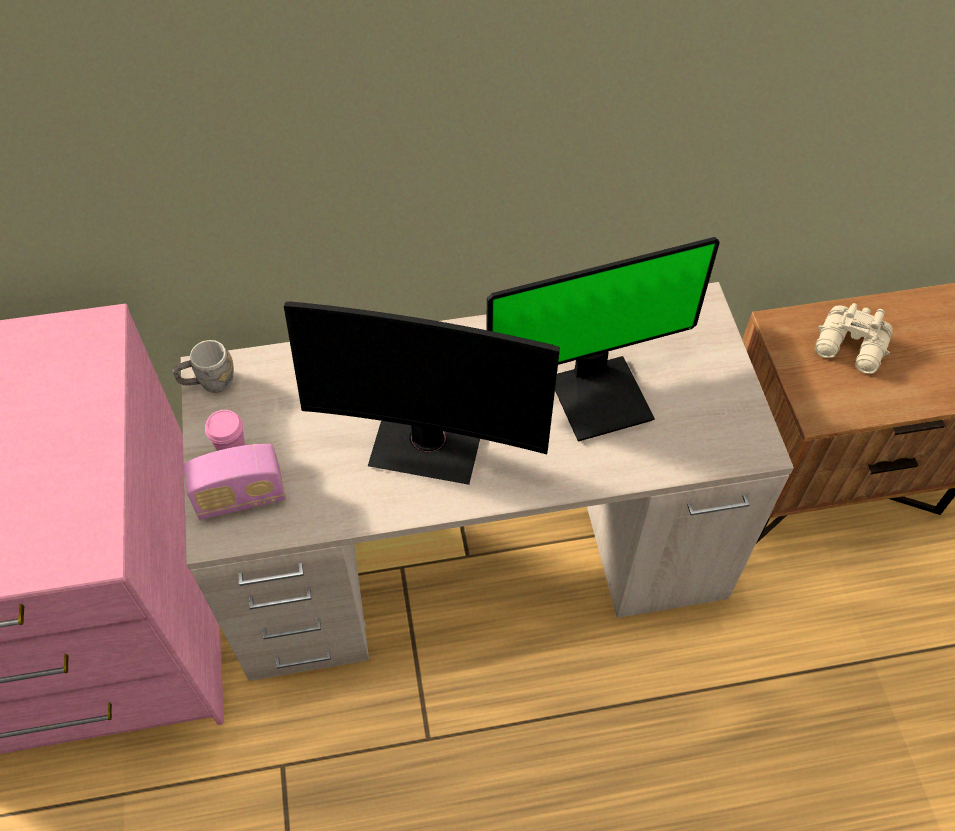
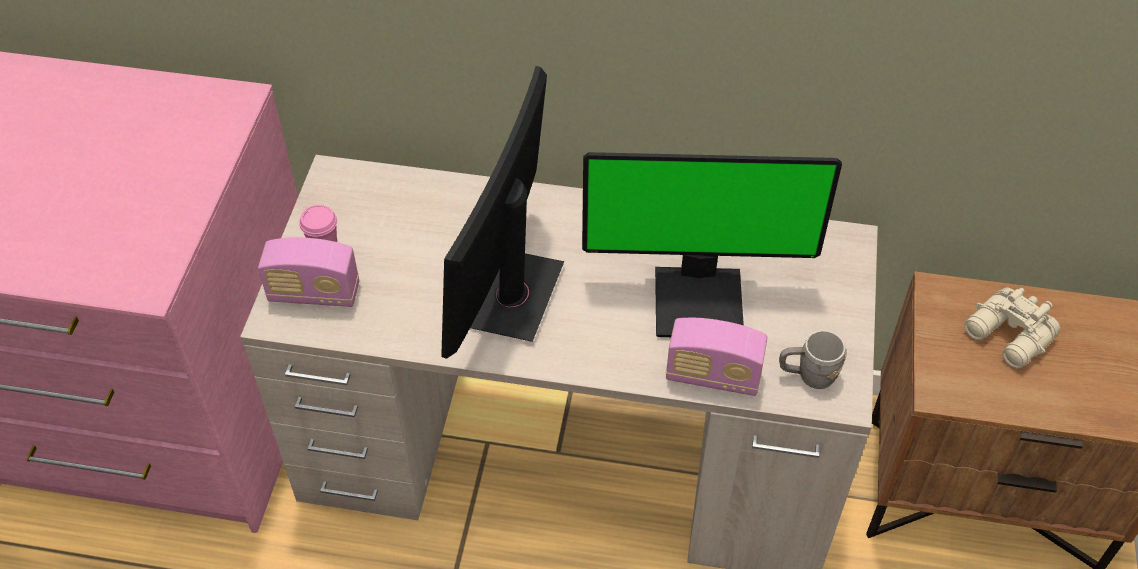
camera: 20 degrees right, 5 degrees down
(209, 383) = (330, 184): grey mug -> grey mug (808, 375)
(428, 443) = (509, 295): monitor -> monitor turned 75 degrees clockwise
(642, 463) = (713, 376): none -> radio

